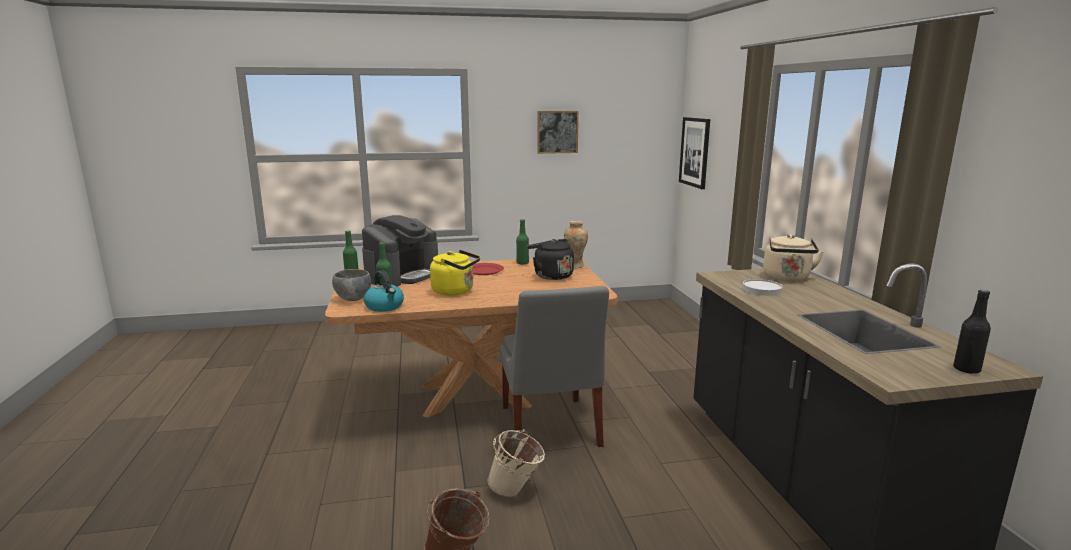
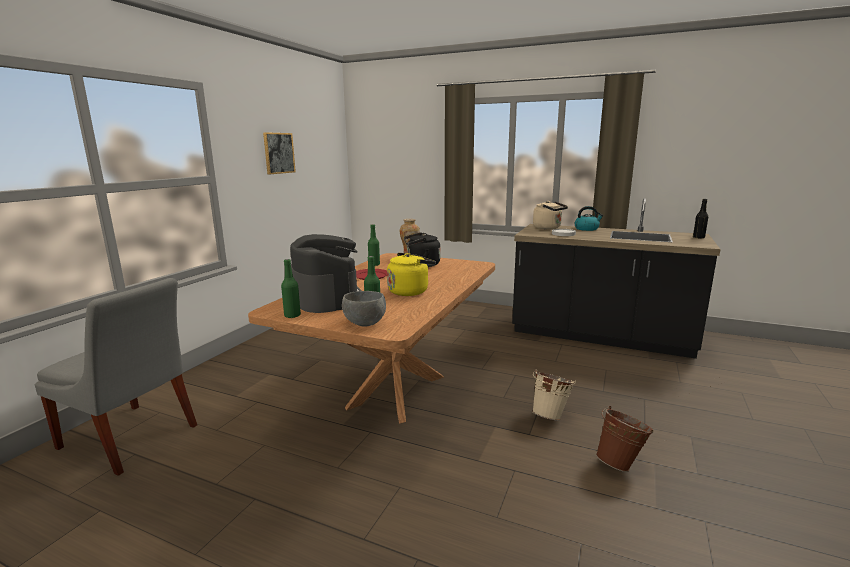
camera: 55 degrees left, 0 degrees up
(385, 306) = (411, 316): kettle -> kettle (587, 229)
(549, 428) = (481, 379): grey chair -> grey chair (131, 438)
(695, 152) = (372, 166): picture -> none

